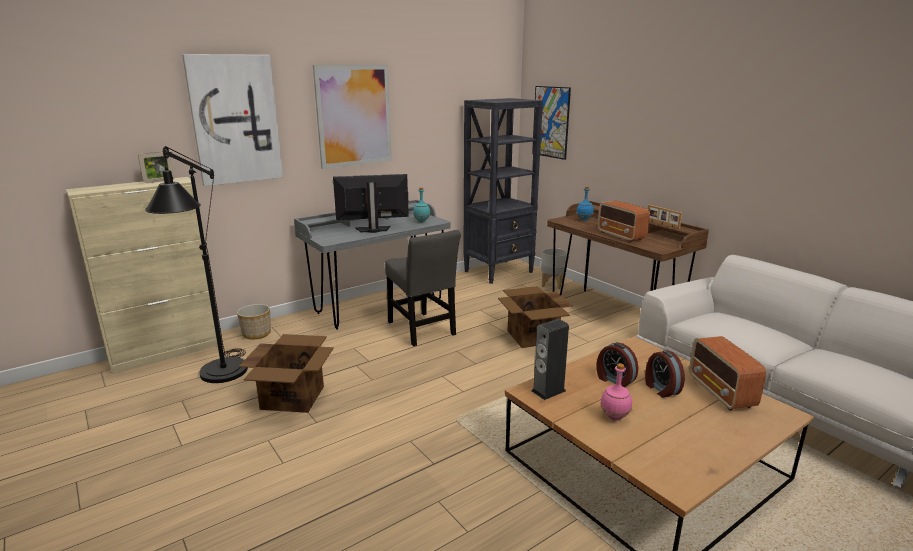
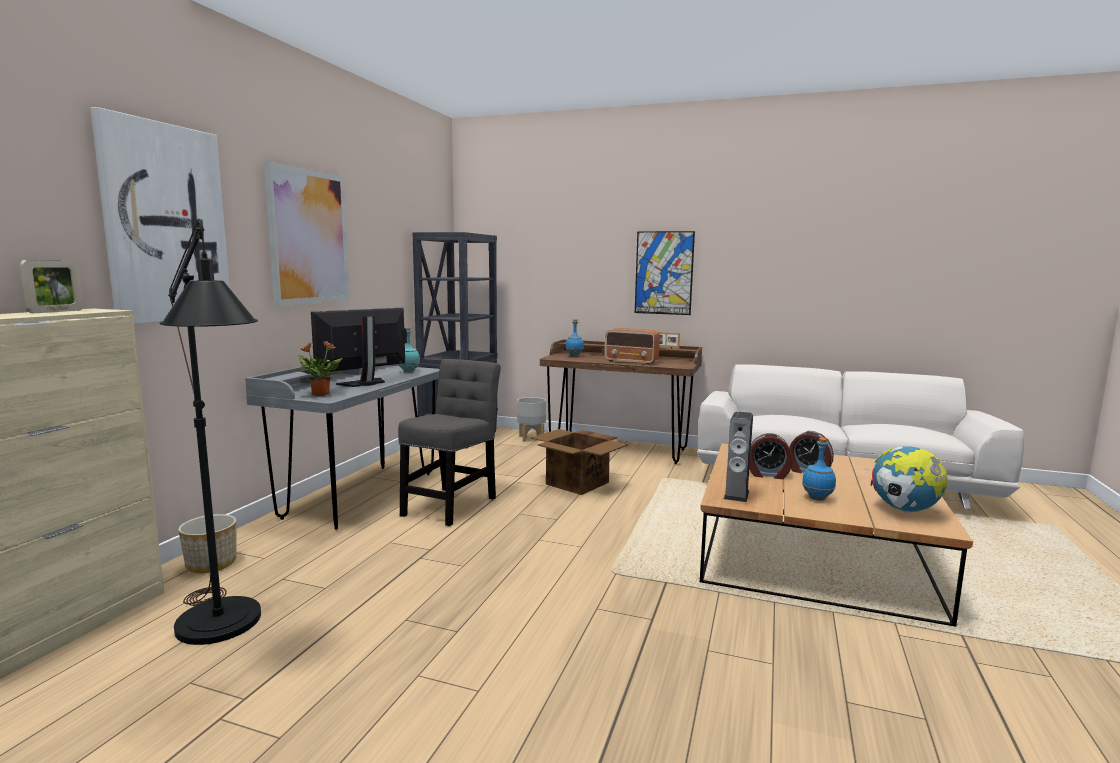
camera: 35 degrees left, 10 degrees down
(293, 397) = (382, 616): cardboard box -> none
(330, 236) = (320, 394): none -> potted plant
(422, 330) = (452, 504): grey chair -> grey chair turned 90 degrees counterclockwise
(551, 122) = (500, 261): picture -> picture (664, 273)
(614, 417) = (817, 498): pink bottle -> blue bottle
(677, 458) = (904, 510): none -> globe
(721, 392) = (846, 463): radio -> none

